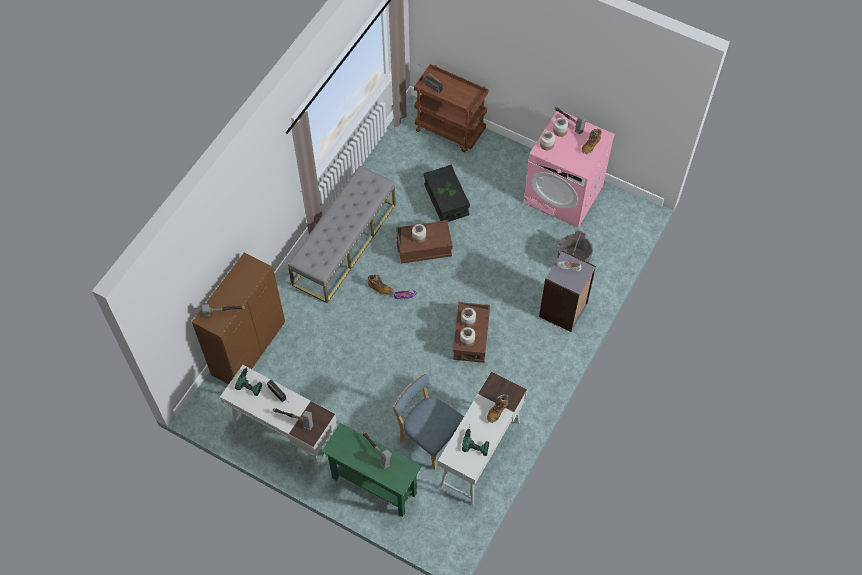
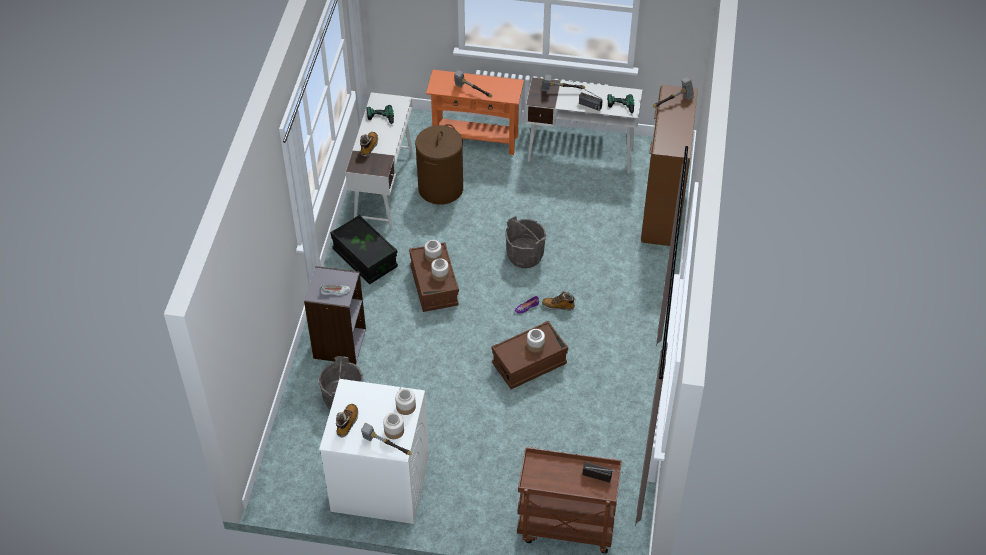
camera: 160 degrees right, 10 degrees down
(344, 244) = (624, 341): grey bench -> none
(374, 485) = (475, 140): green console table -> orange console table
(385, 343) = (525, 255): none -> grey bucket
(428, 438) = (441, 188): blue chair -> brown laundry basket
(446, 200) = (528, 429): black storage box -> black storage box (365, 258)
(564, 194) = (379, 483): pink washing machine -> white washing machine

